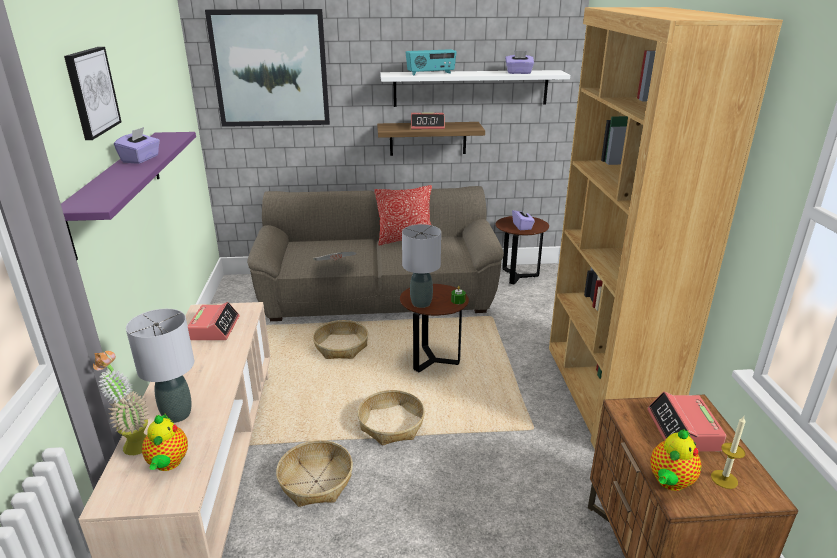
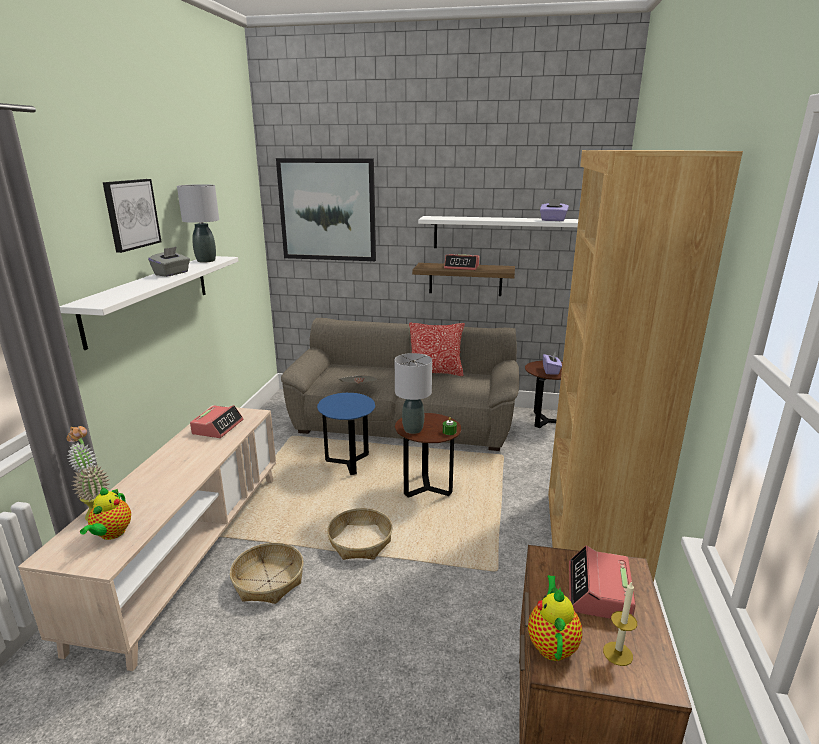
camera: 15 degrees right, 5 degrees down
(117, 189) = (150, 297): purple shelf -> white shelf
(141, 159) = (172, 273): purple tissue box -> grey tissue box
(176, 414) = (144, 494): grey table lamp -> grey table lamp (205, 261)
(341, 347) = (349, 464): basket -> blue side table
(431, 73) = (467, 218): radio -> none
(669, 482) = (552, 644): teapot -> teapot turned 135 degrees clockwise

